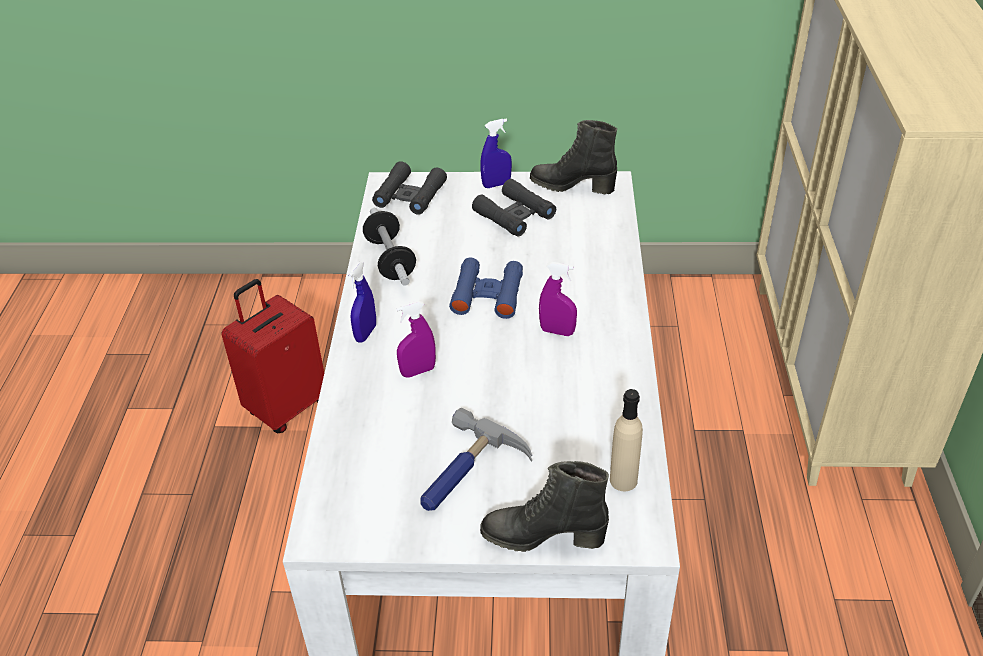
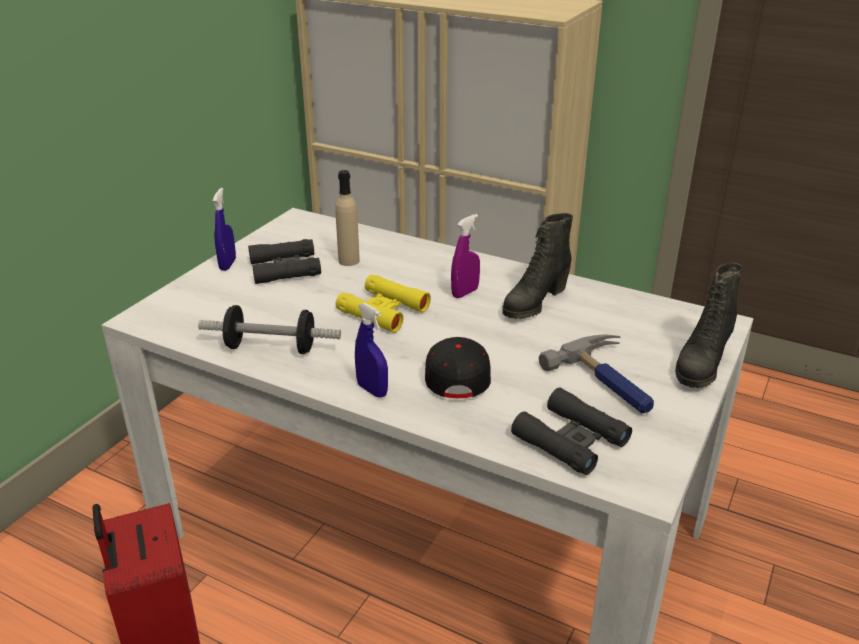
camera: 65 degrees left, 10 degrees down
(410, 195) = (179, 311): black binoculars -> black binoculars (570, 440)
(418, 371) = (456, 373): purple spray bottle -> black cap
(487, 294) = (383, 310): blue binoculars -> yellow binoculars
(572, 186) = (279, 234): black boot -> black boot (534, 302)
(623, 480) = (657, 314): beige bottle -> beige bottle (349, 261)

